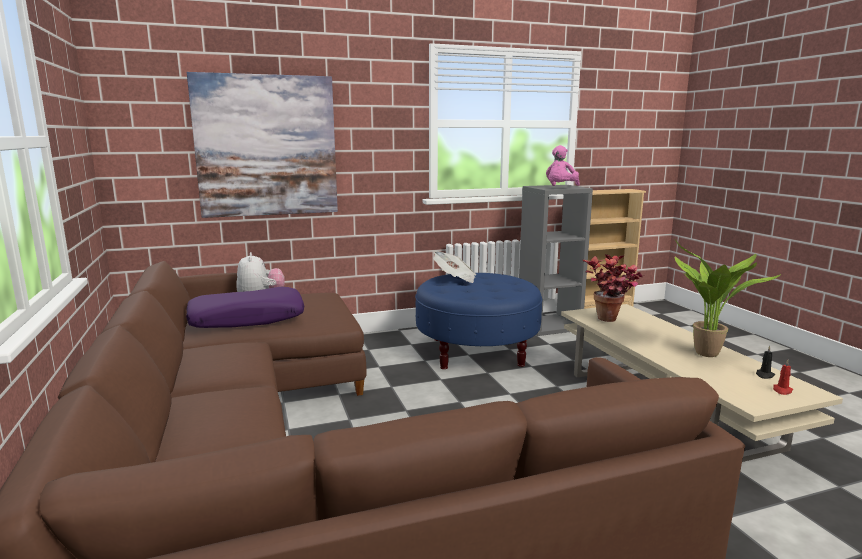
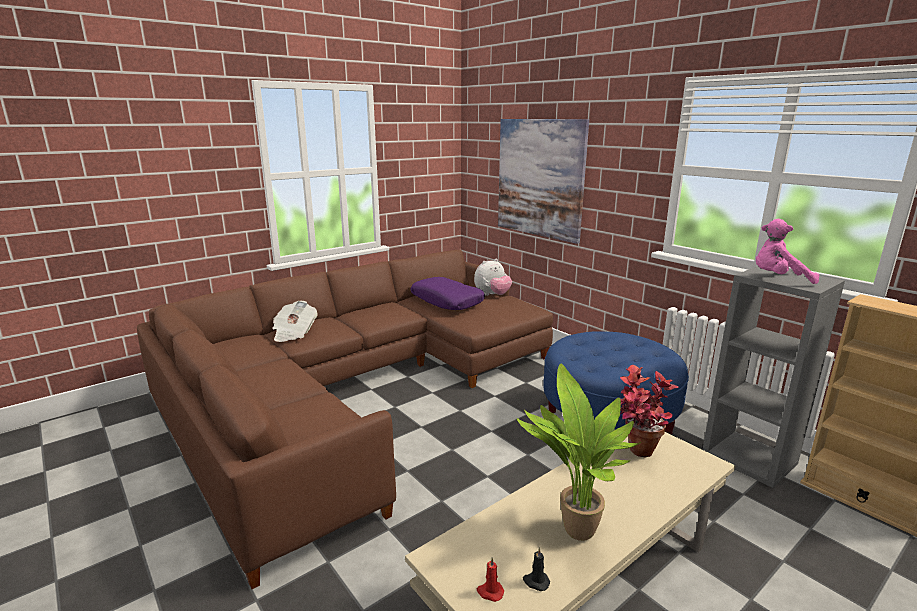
camera: 70 degrees right, 5 degrees up
(455, 278) = (623, 340): newspaper -> newspaper (294, 333)

